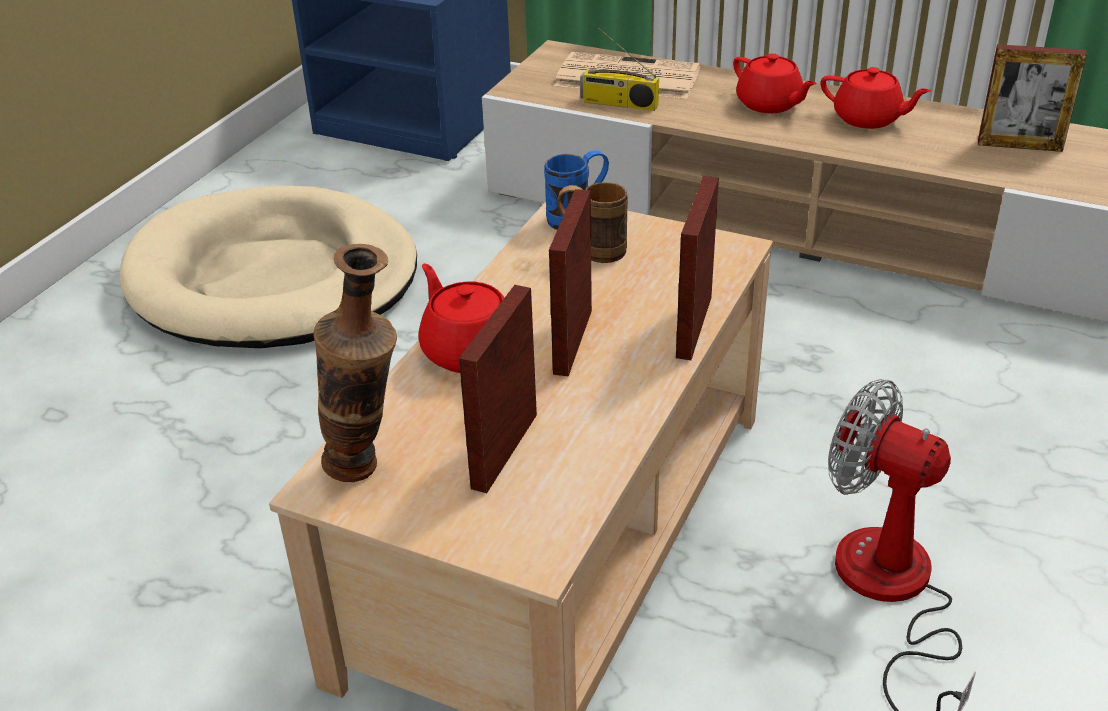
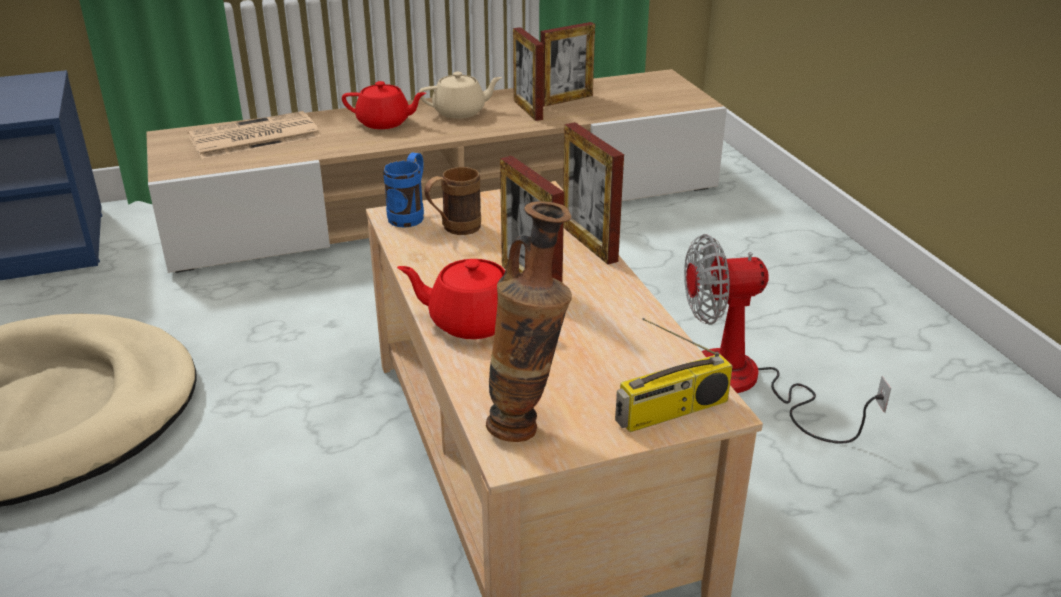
camera: 45 degrees left, 5 degrees down
(504, 450) = (595, 364): picture frame -> picture frame (528, 110)
(618, 104) = (273, 155): radio -> radio (672, 412)
(868, 119) = (460, 112): red teapot -> beige teapot

